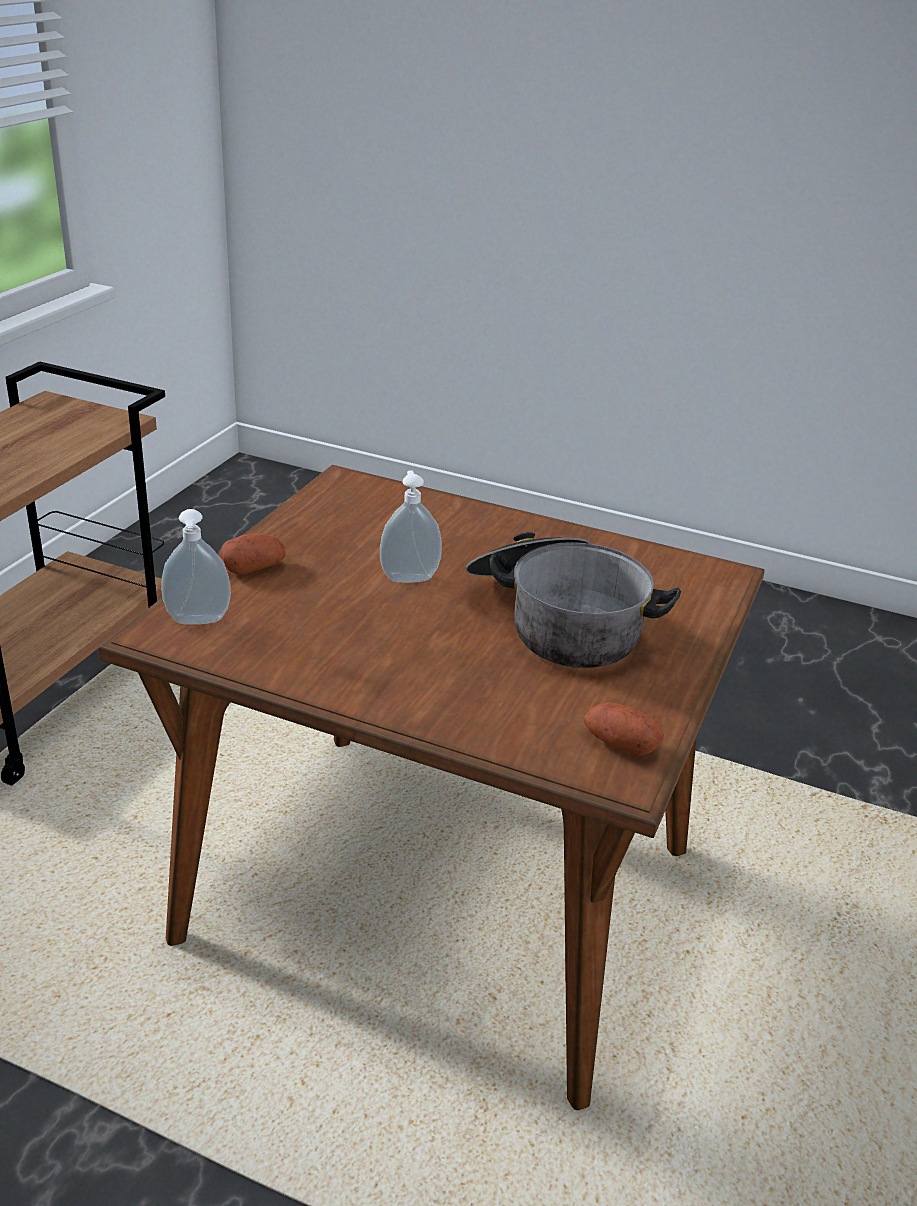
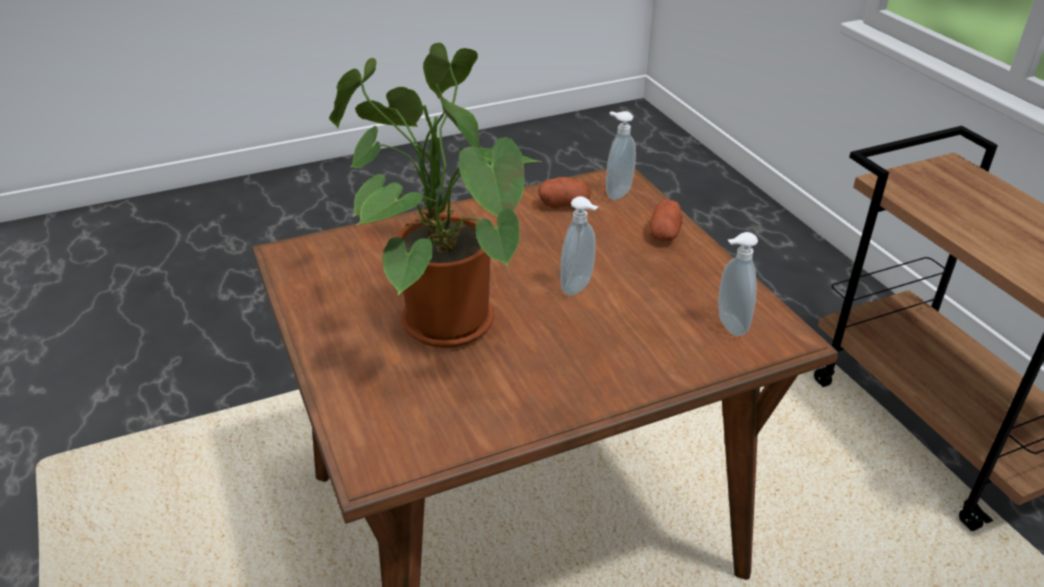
camera: 135 degrees right, 5 degrees up
(364, 502) = (728, 325): none -> soap dispenser
(557, 622) = (439, 318): cooking pot -> potted plant
(620, 744) = (307, 267): potato -> potato (564, 204)

